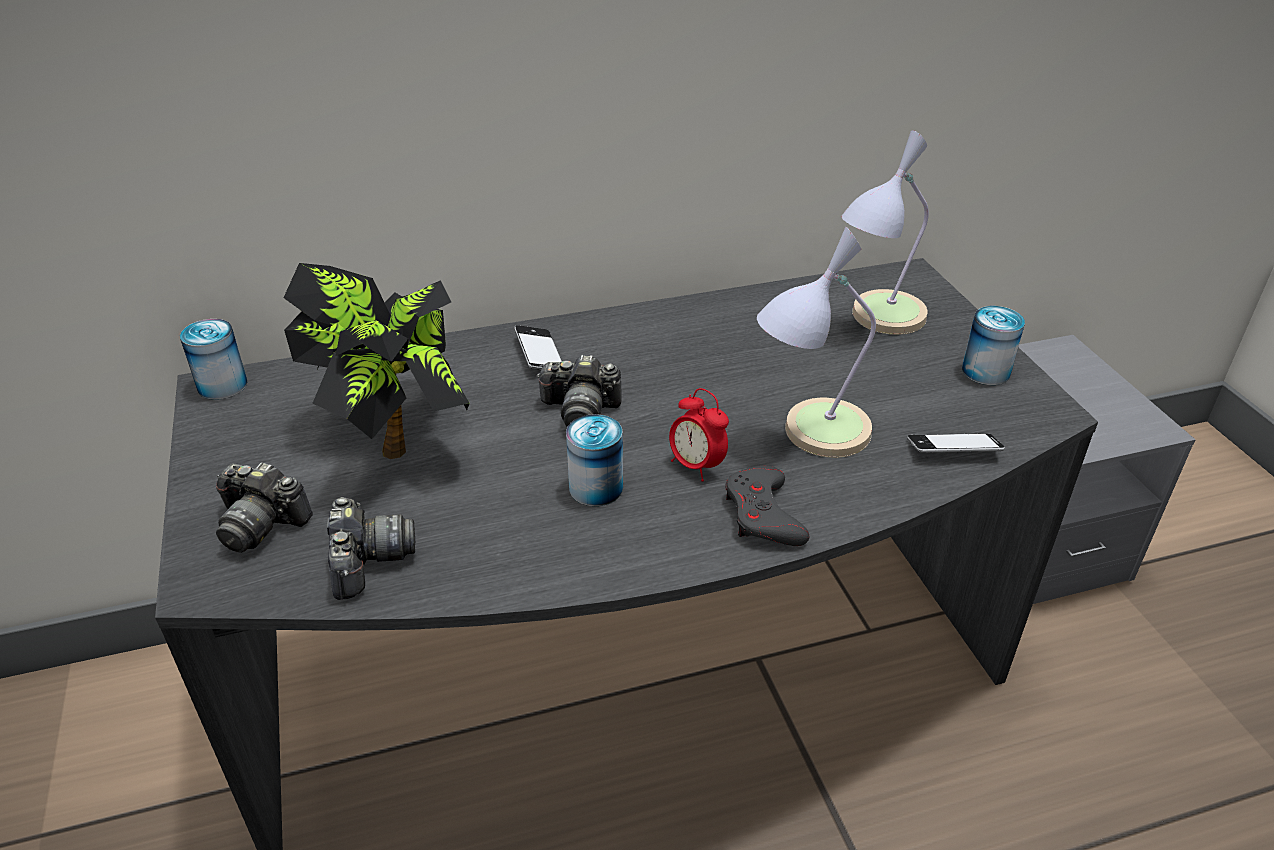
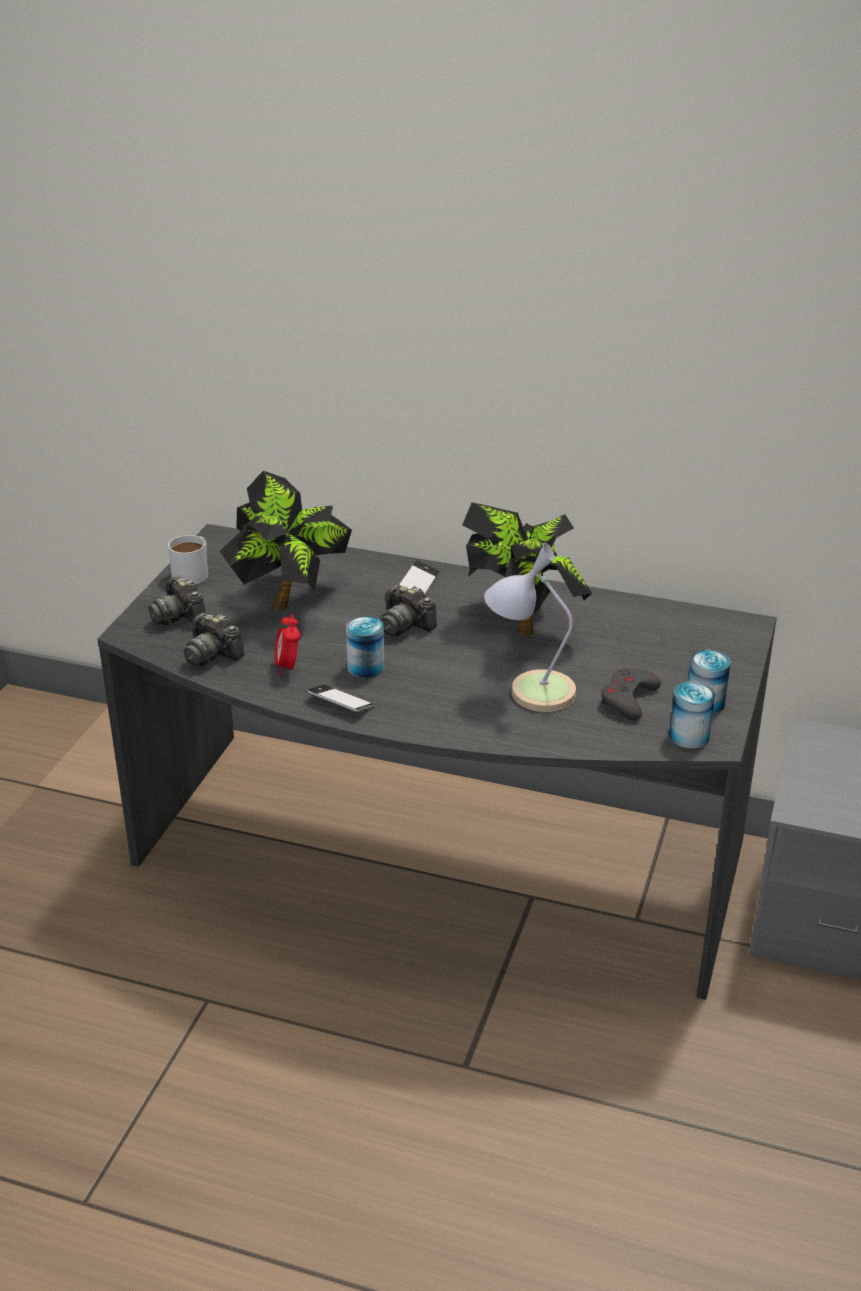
camera: 35 degrees right, 5 degrees down
(222, 385) = (224, 537): can -> can (689, 736)
(222, 449) = (194, 572): none -> white mug
(368, 561) = (212, 654): camera -> camera turned 105 degrees clockwise
(696, 466) = (436, 679): alarm clock -> alarm clock (288, 667)
(705, 354) = (523, 622): none -> potted plant
(763, 514) = (443, 718): grey game controller -> grey game controller (628, 699)
(876, 319) = (674, 643): table lamp -> none
(953, 449) = (610, 735): phone -> phone (340, 703)

